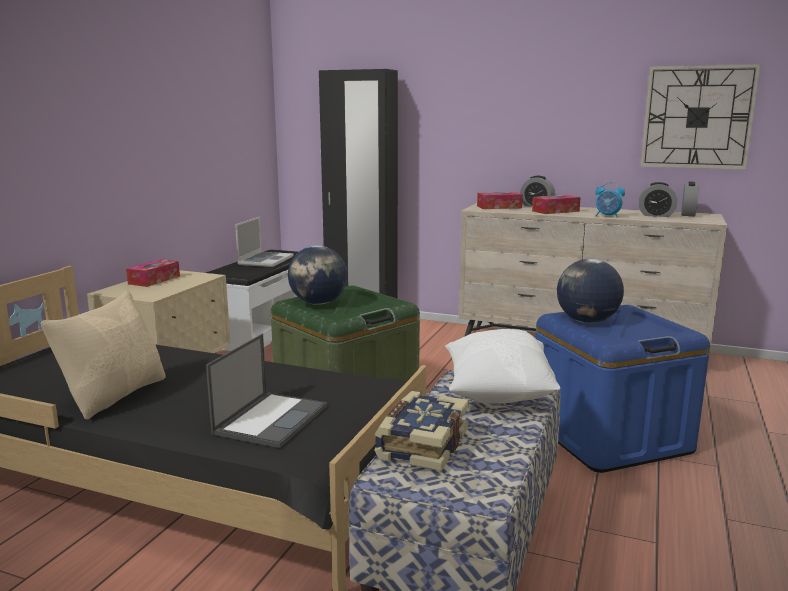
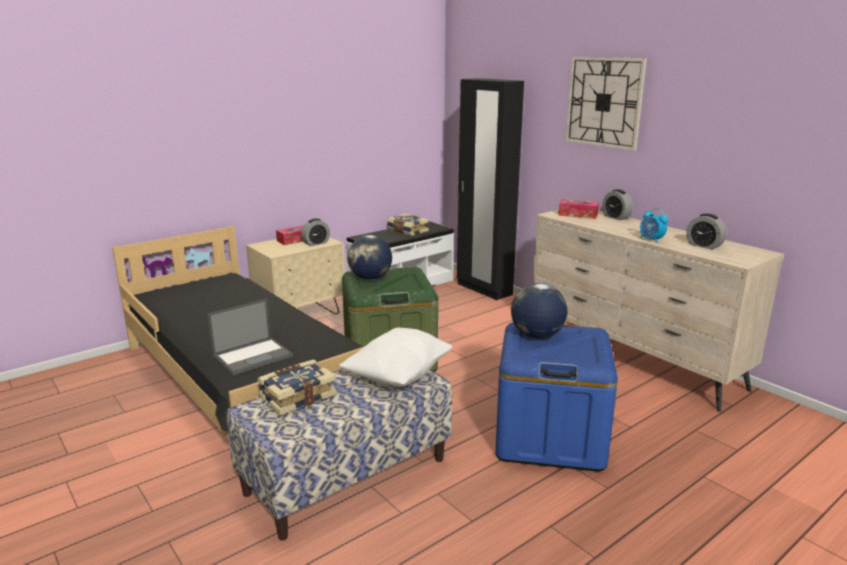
camera: 30 degrees right, 5 degrees up
(116, 395) = (200, 319): beige pillow -> none
(265, 260) = (407, 231): laptop -> book
(555, 211) = (617, 226): tissue box -> none
(688, 214) = (742, 249): alarm clock -> alarm clock (316, 243)
(697, 117) = (772, 150): wall clock -> wall clock (604, 102)

